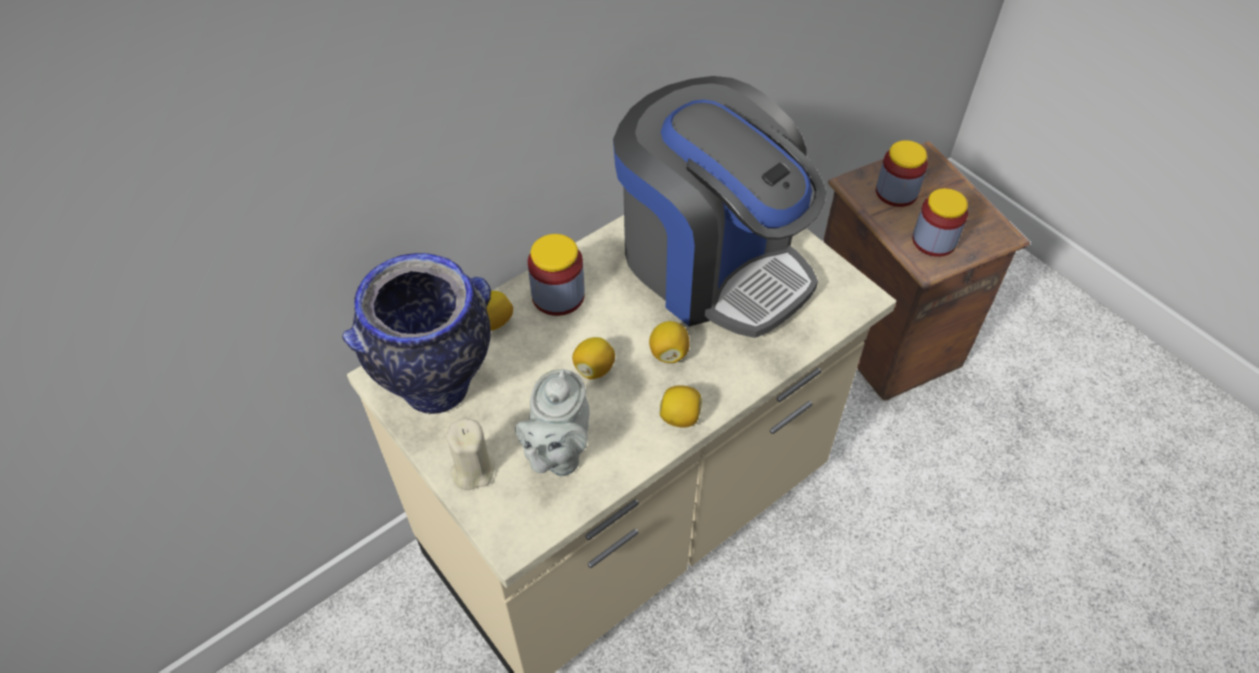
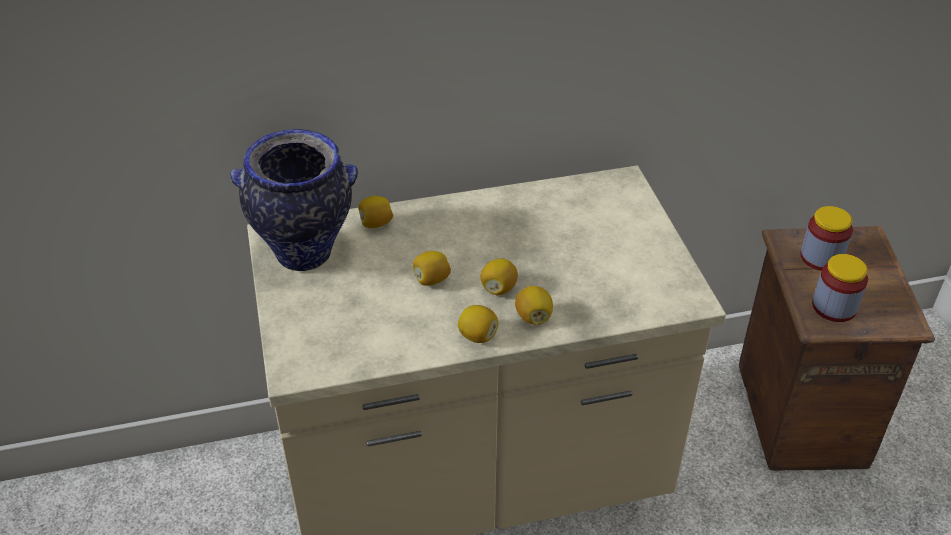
camera: 25 degrees right, 10 degrees down
(472, 470) = (294, 316): beige candle -> none
(557, 452) = (365, 326): grey teapot -> none
(558, 295) = (437, 221): jar -> none
(712, 263) = (578, 237): coffee machine -> none
(722, 373) = (533, 317): none -> lemon

